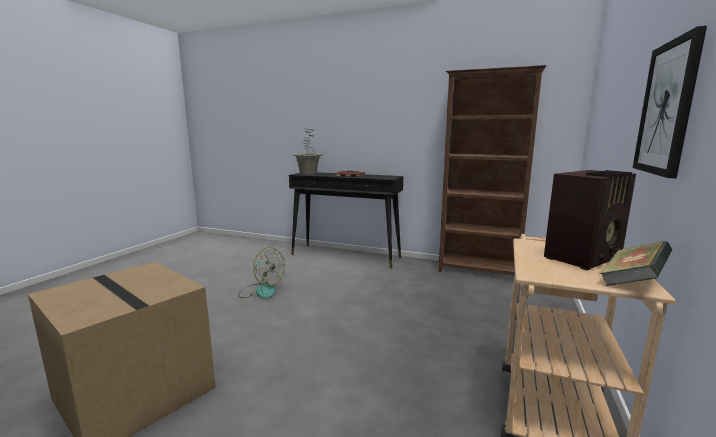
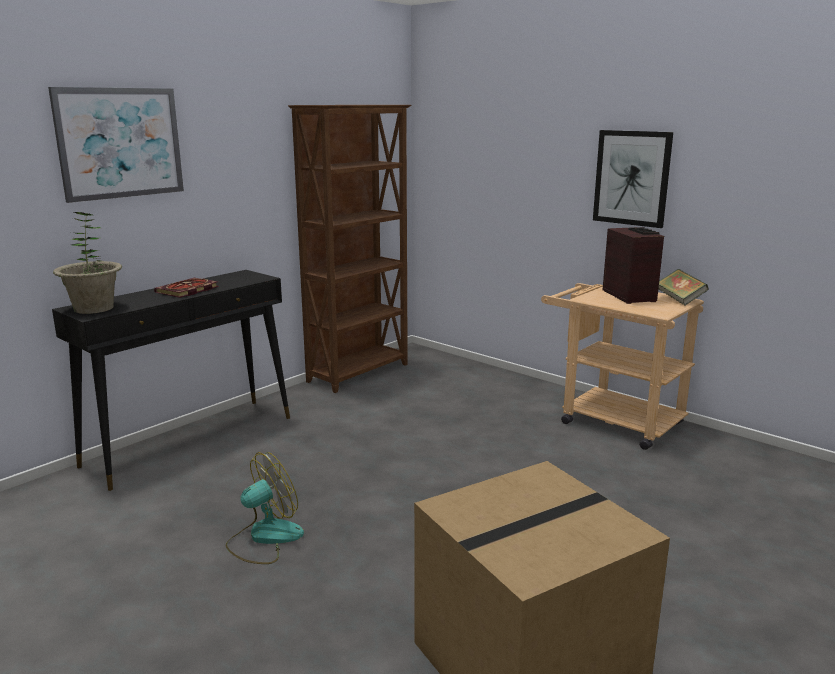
camera: 70 degrees left, 5 degrees up
(344, 99) = (120, 143): none -> picture

